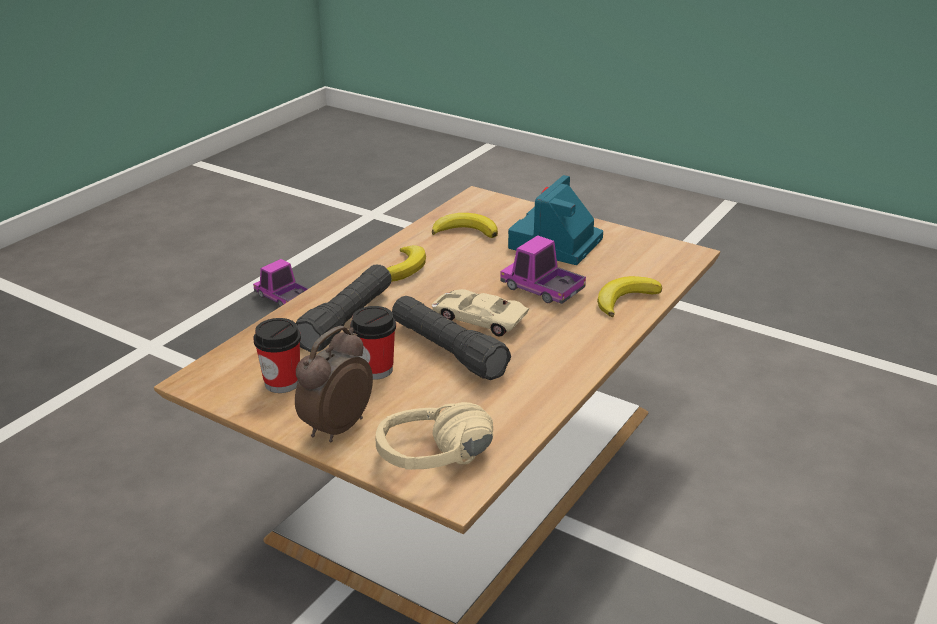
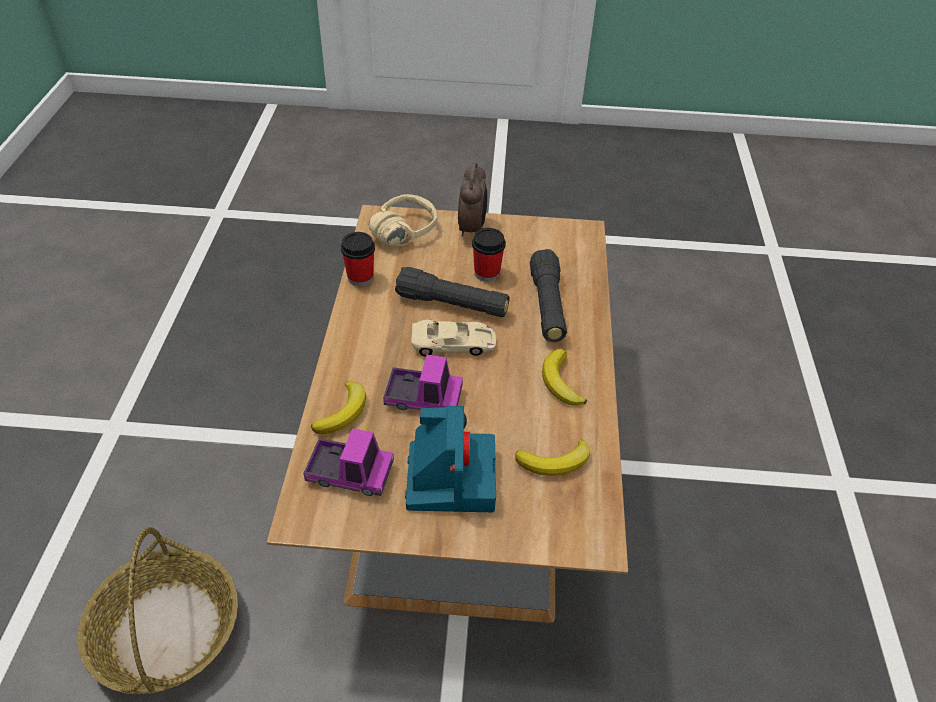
camera: 150 degrees right, 15 degrees up
(282, 383) = (533, 245): cup -> cup (360, 277)
(283, 297) = (829, 619): toy truck -> toy truck (350, 474)
(817, 445) = (166, 629): none -> basket

